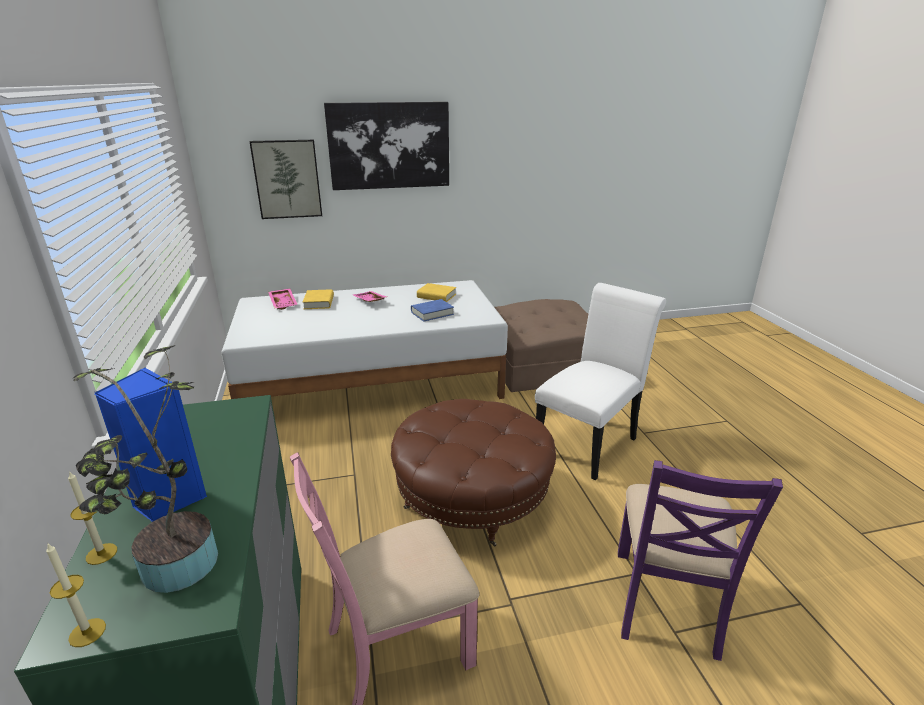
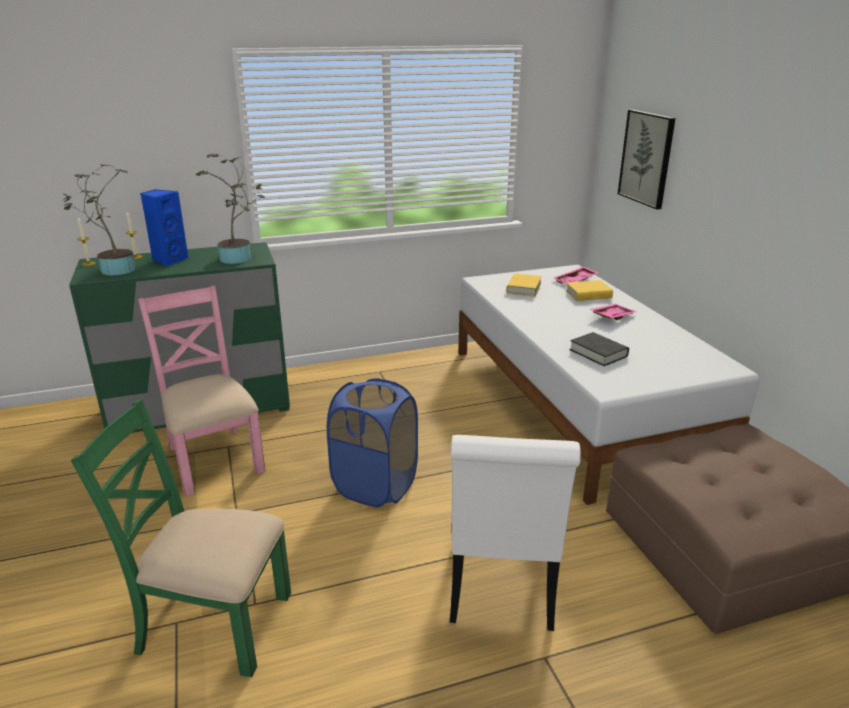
camera: 85 degrees right, 0 degrees up
(222, 424) = (239, 258): none -> potted plant
(389, 146) = (738, 142): picture -> none
(432, 313) = (598, 353): blue book -> black book
(436, 296) = (661, 352): yellow book -> yellow book (523, 288)
(472, 497) = (375, 486): brown ottoman -> blue laundry basket
(589, 441) = (501, 587): white chair -> white chair turned 60 degrees clockwise
(666, 601) = (213, 623): purple chair -> green chair

